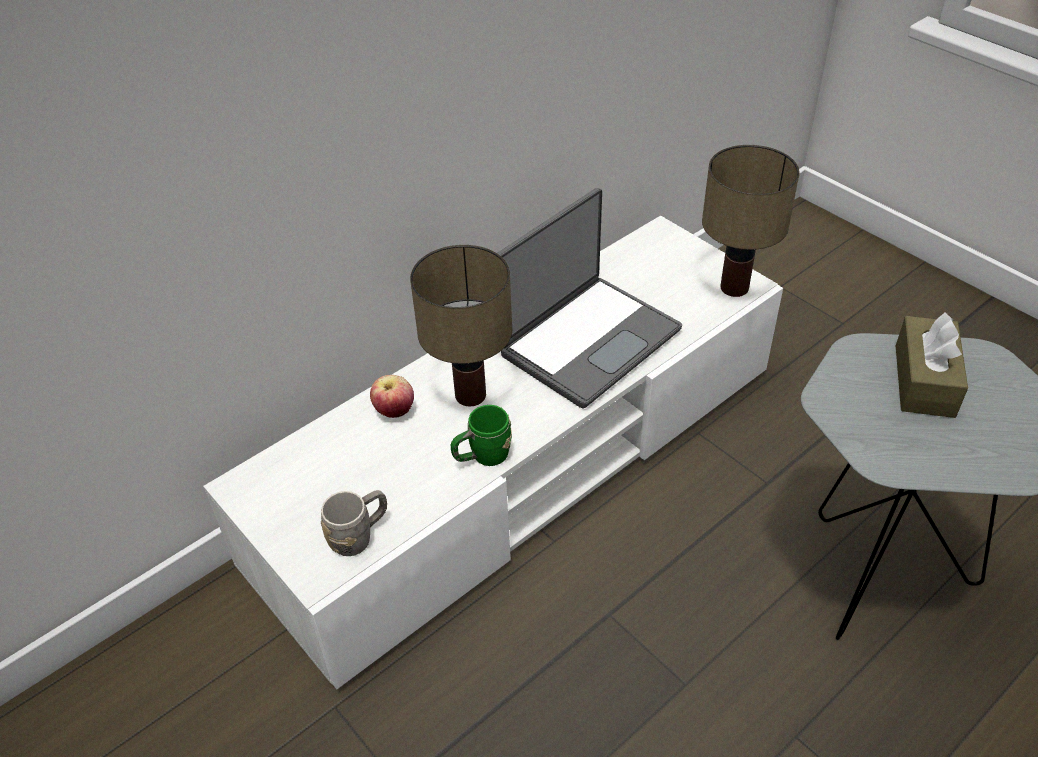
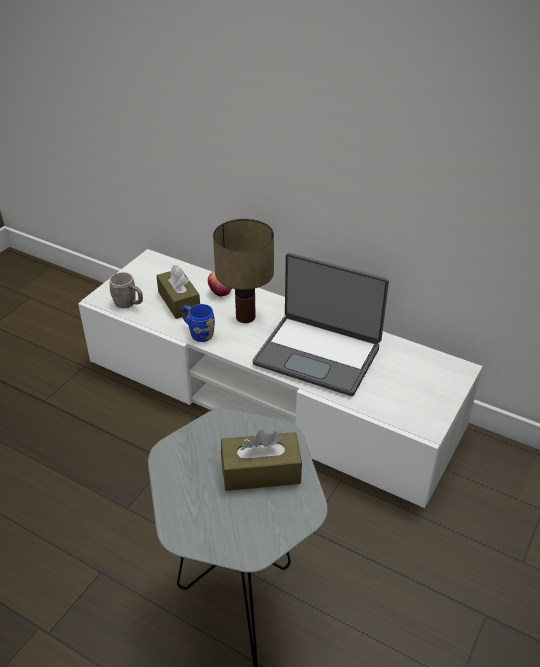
camera: 70 degrees right, 5 degrees down
(389, 466) = (179, 301): none -> brown tissue box
(482, 457) = (198, 333): green mug -> blue mug
(735, 289) = (417, 420): table lamp -> none

